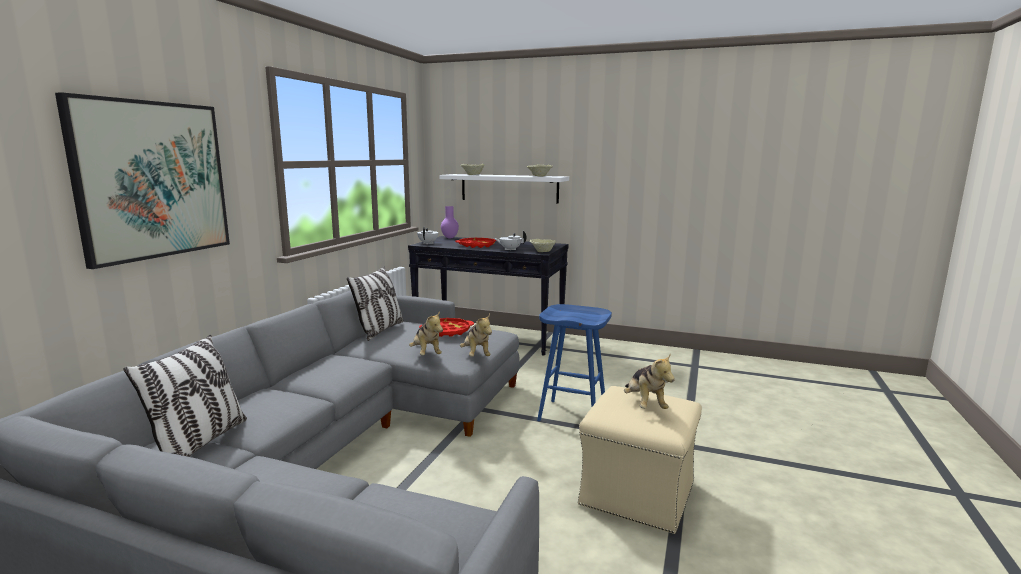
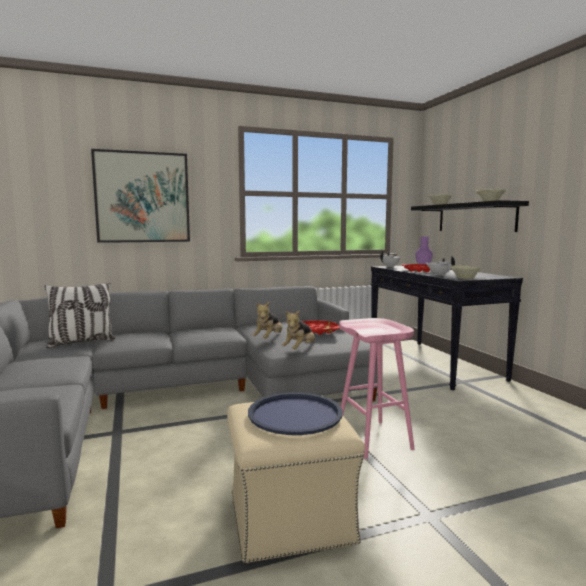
camera: 50 degrees right, 5 degrees down
(379, 330) = (284, 321): pillow -> none
(509, 188) = (475, 218): white shelf -> black shelf
(573, 415) = (375, 439): blue stool -> pink stool
(644, 404) = (295, 414): plush toy -> blue tray

